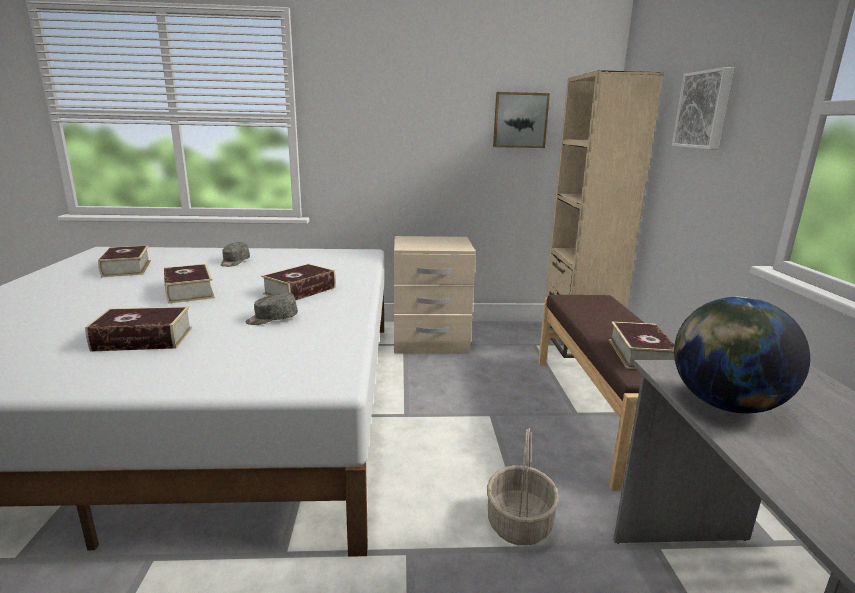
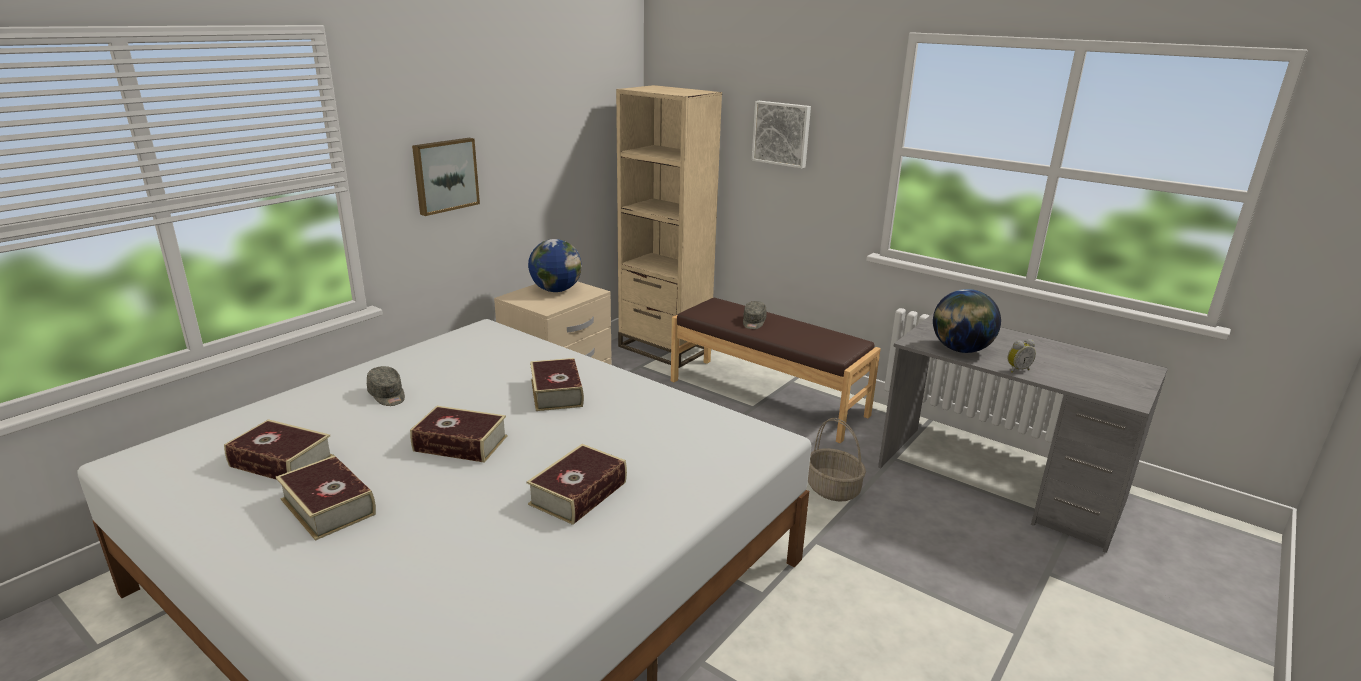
camera: 50 degrees left, 5 degrees up
(272, 319) = (615, 425): grey cap -> grey cap (753, 322)
(440, 241) = (556, 290): none -> globe
(520, 120) = (574, 135): picture -> picture (444, 175)
(640, 354) = (816, 340): book -> book (328, 506)
(777, 470) = (1017, 369): none -> alarm clock

